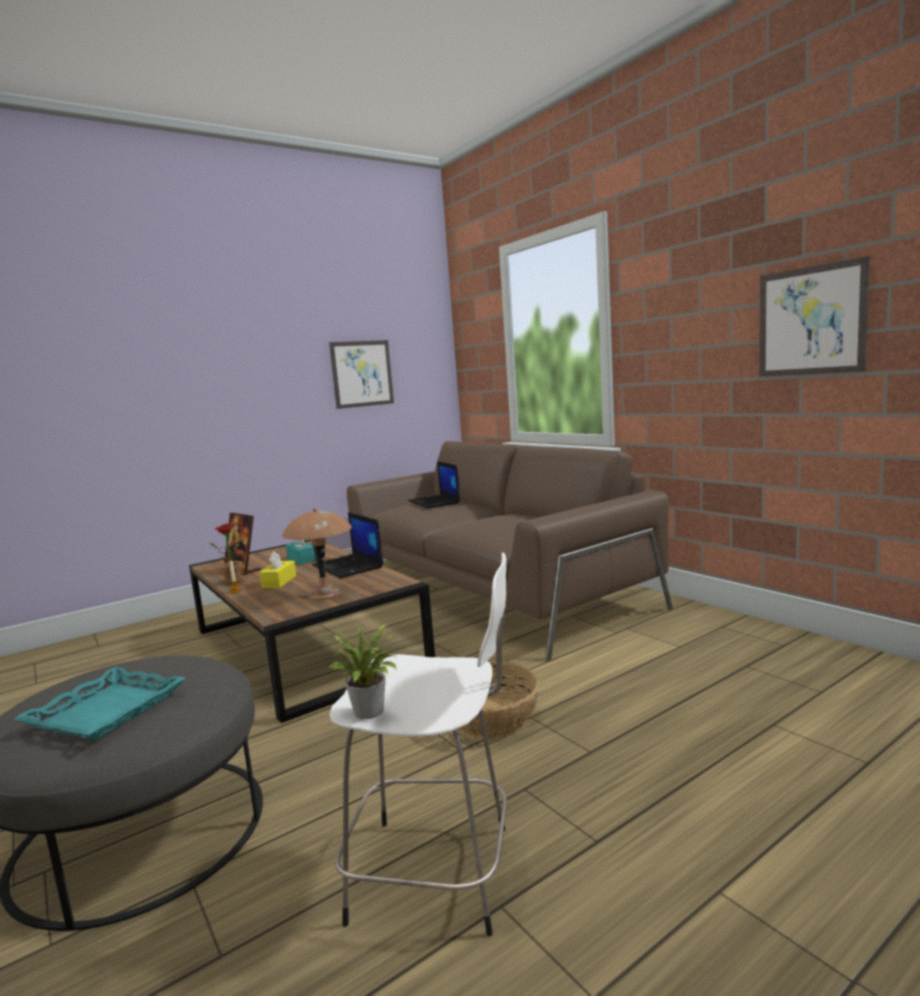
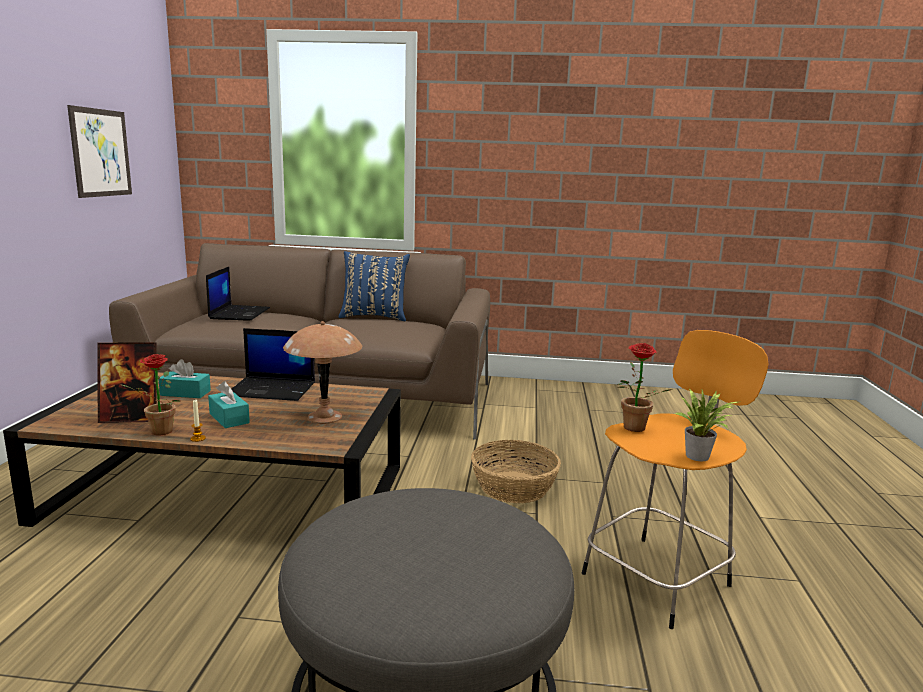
camera: 50 degrees left, 5 degrees up
(107, 711) = (464, 550): turquoise tray -> none
(279, 582) = (229, 418): yellow tissue box -> turquoise tissue box
(401, 664) = (633, 429): none -> potted plant
(435, 502) = (239, 313): laptop -> laptop turned 105 degrees counterclockwise
(438, 873) = (659, 577): white stool -> orange stool
(535, 514) = (374, 317): none -> blue pillow
(810, 321) = (598, 163): picture -> none

